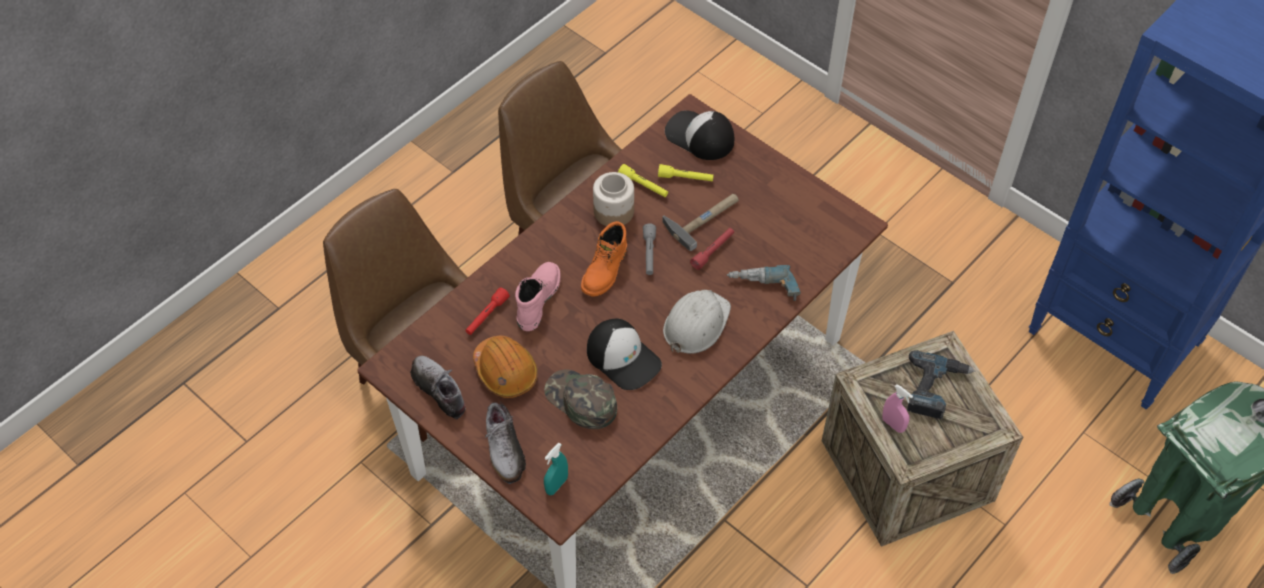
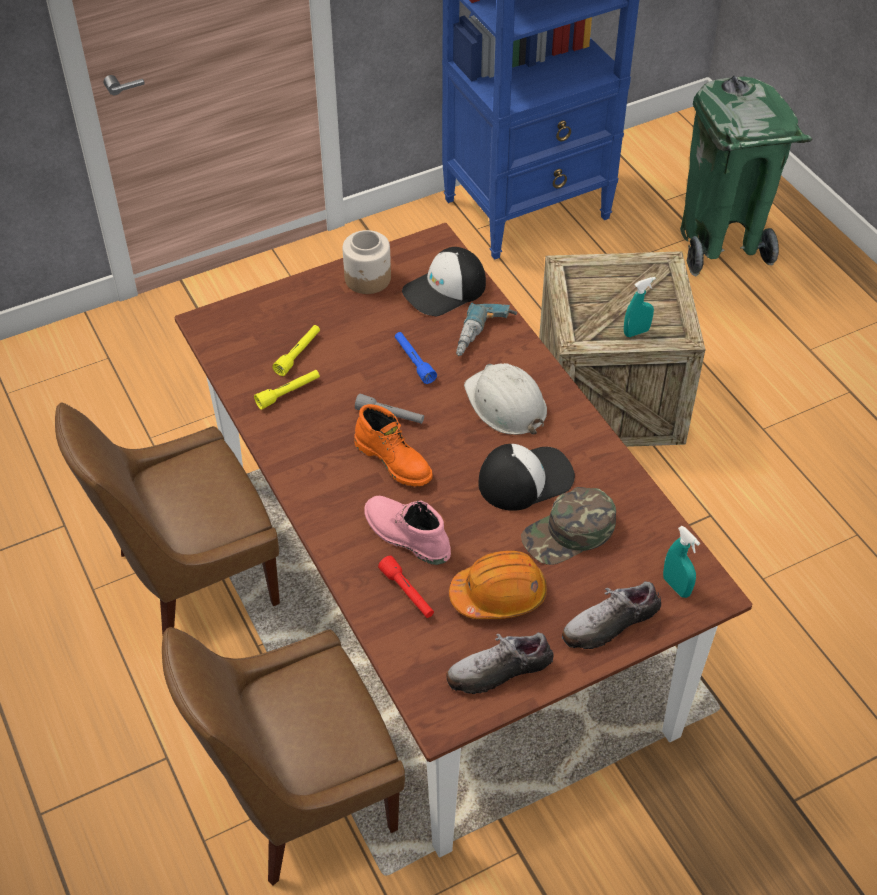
camera: 70 degrees left, 5 degrees down
(504, 448) = (609, 624): shoe -> shoe turned 150 degrees clockwise
(613, 212) = (312, 430): jar -> jar (368, 279)
(699, 136) = (245, 325): cap -> cap (445, 290)
(704, 218) = (364, 355): hammer -> none
(713, 251) = (414, 361): red flashlight -> blue flashlight
(893, 424) = (636, 332): pink spray bottle -> turquoise spray bottle
(936, 389) = (607, 289): power drill -> none

